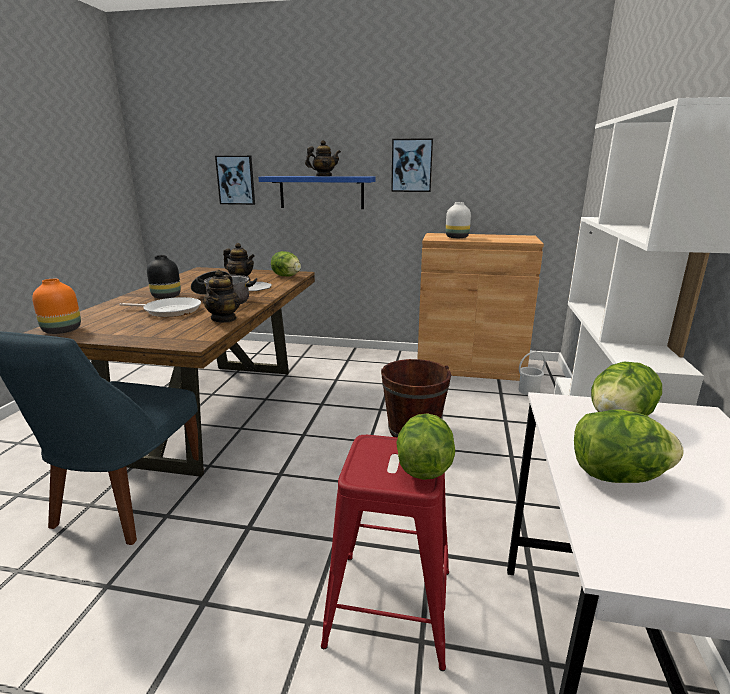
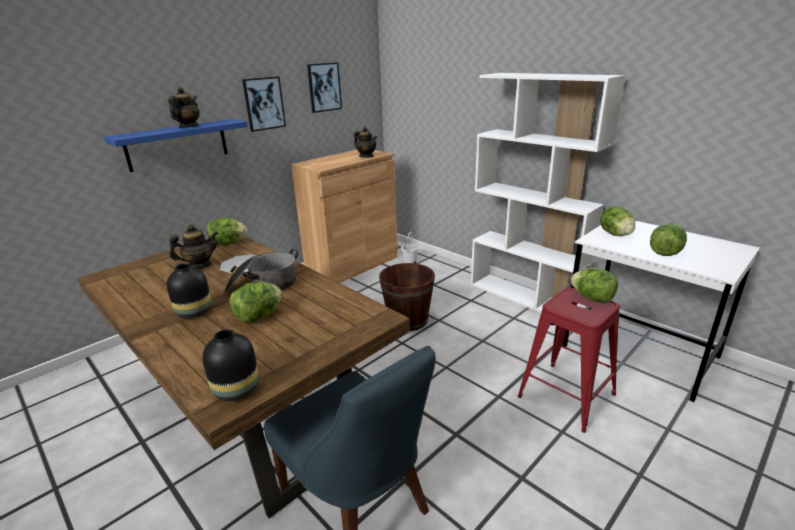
camera: 55 degrees left, 5 degrees up
(63, 330) = (237, 389): orange vase -> black vase
(170, 311) = (258, 316): frying pan -> lettuce
(224, 319) = (329, 294): teapot -> teapot (366, 156)
(236, 180) = (51, 149): picture -> picture (324, 87)
(457, 237) = (331, 162): white vase -> none

